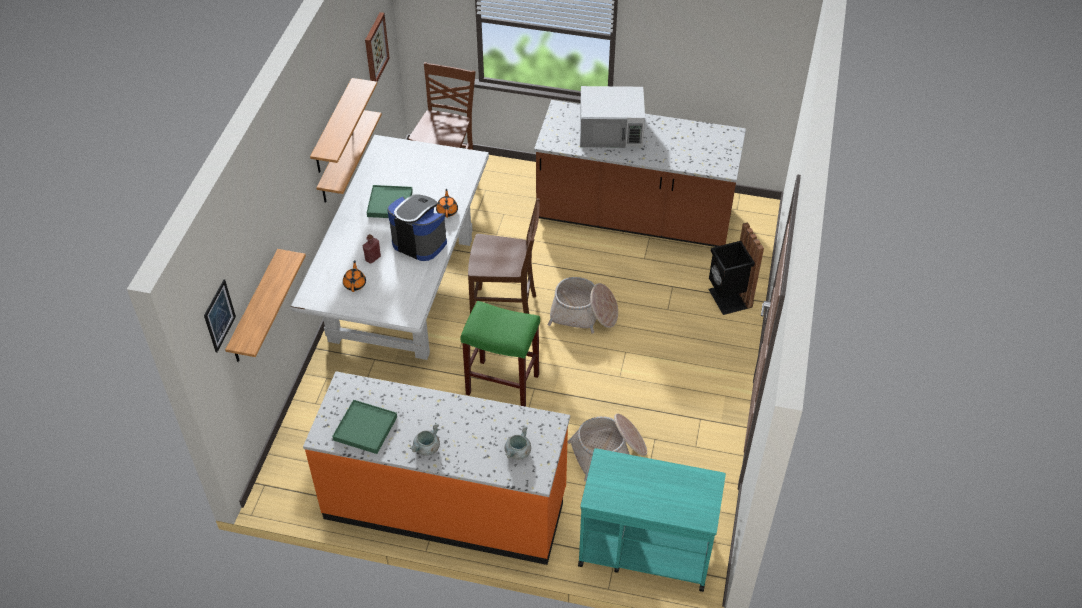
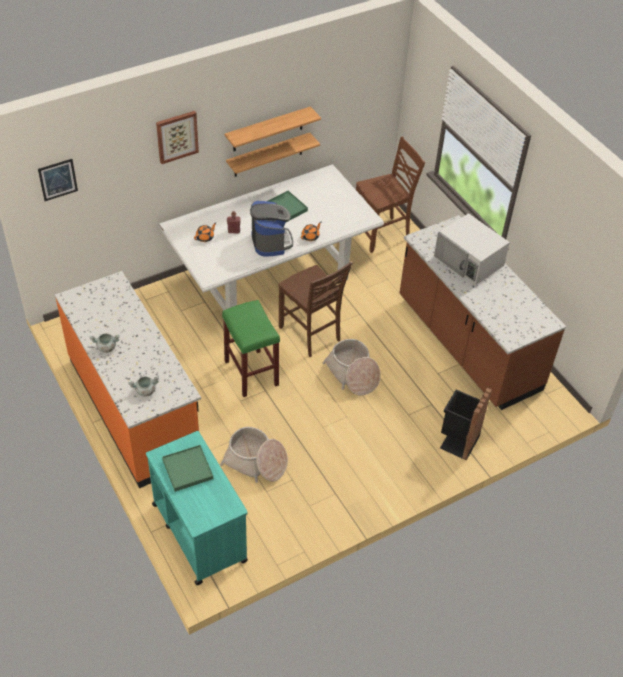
camera: 45 degrees right, 0 degrees up
(255, 308) = (107, 199): shelf -> none
(365, 428) = (93, 311): green tray -> green tray (188, 469)
(375, 48) = (357, 101): picture -> picture (177, 136)

